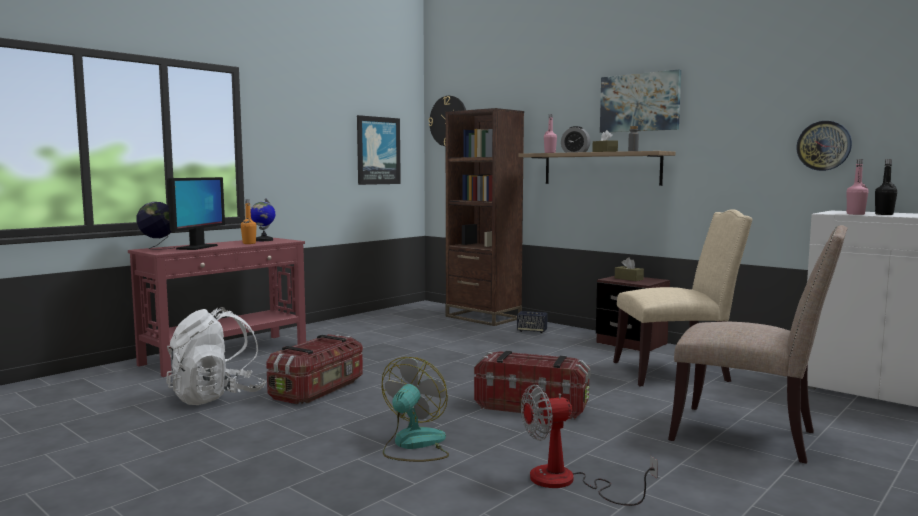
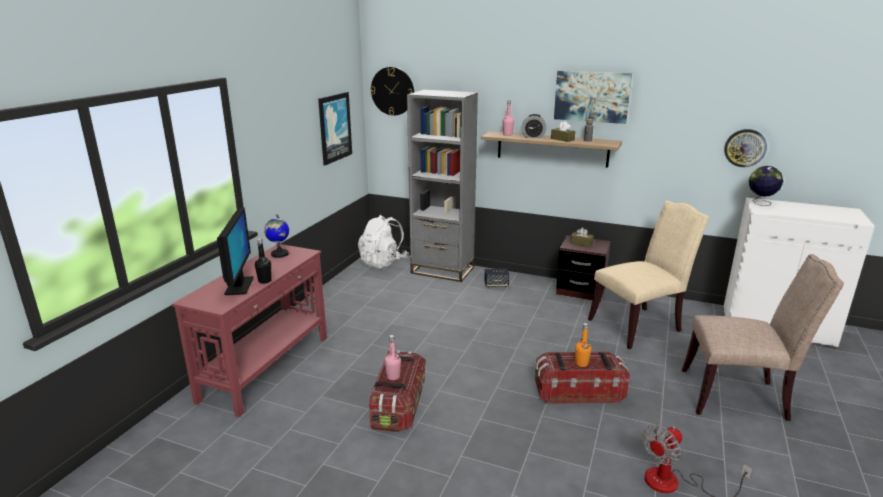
camera: 20 degrees left, 15 degrees up
(158, 248) = (200, 294): globe -> globe (760, 203)
(216, 397) = (319, 437): white backpack -> white backpack (383, 262)
(249, 243) = (276, 266): orange bottle -> orange bottle (581, 363)
(413, 445) = (537, 465): fan -> none
(483, 317) = (442, 270): brown bookcase -> grey bookcase
(855, 214) = (780, 213): pink bottle -> pink bottle (393, 376)
(884, 214) = (797, 211): black bottle -> black bottle (265, 281)

